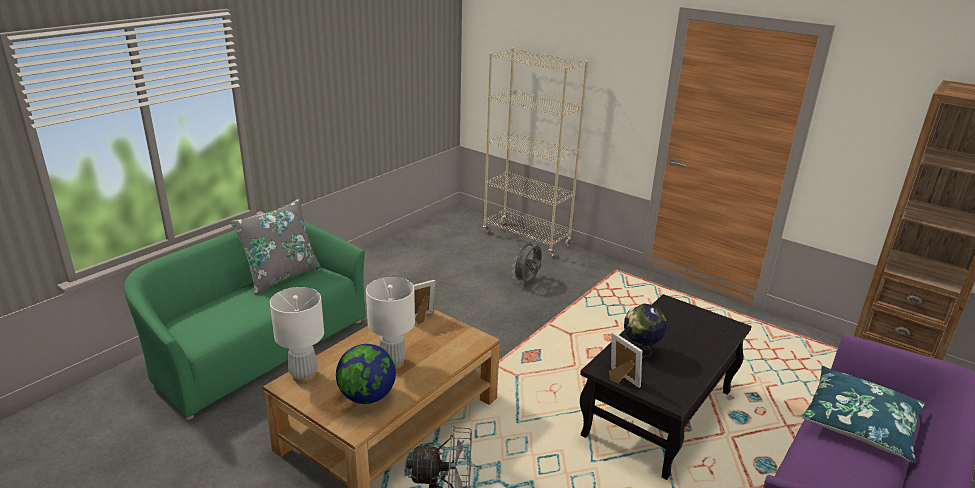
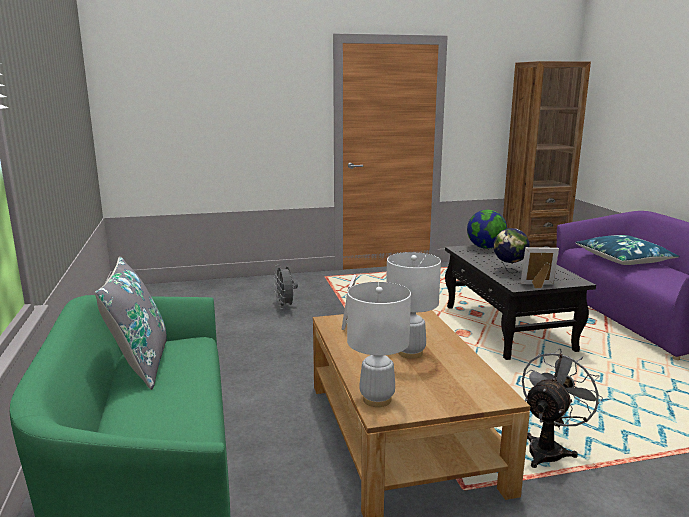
camera: 50 degrees left, 10 degrees down
(367, 396) = (453, 378): globe -> globe (485, 247)
(526, 239) = (225, 285): beige bookcase -> none

